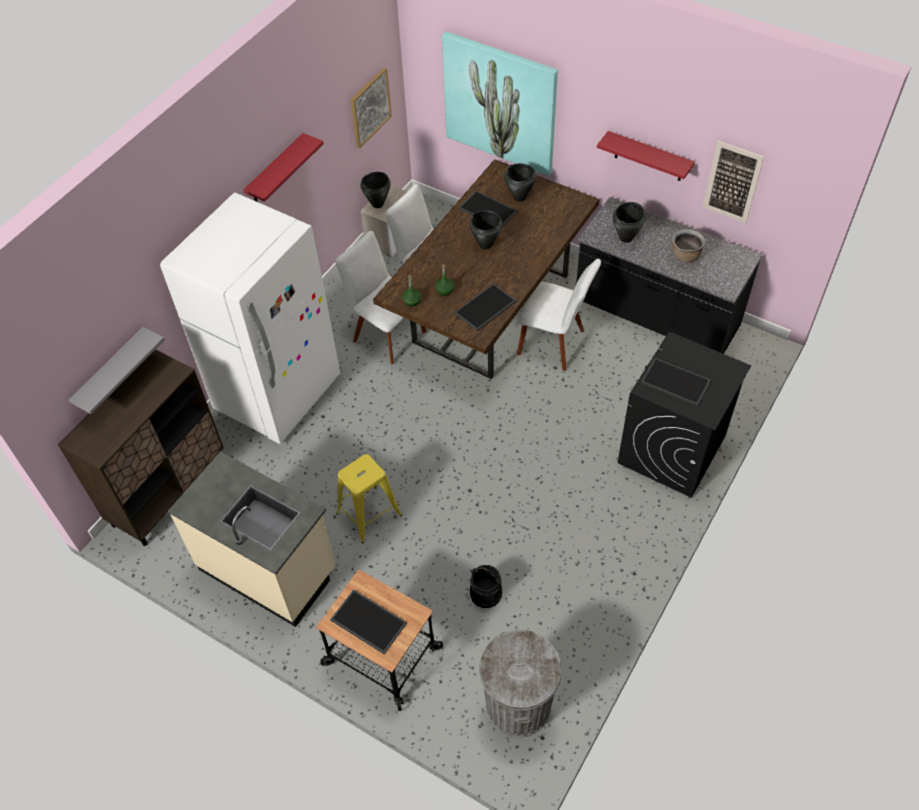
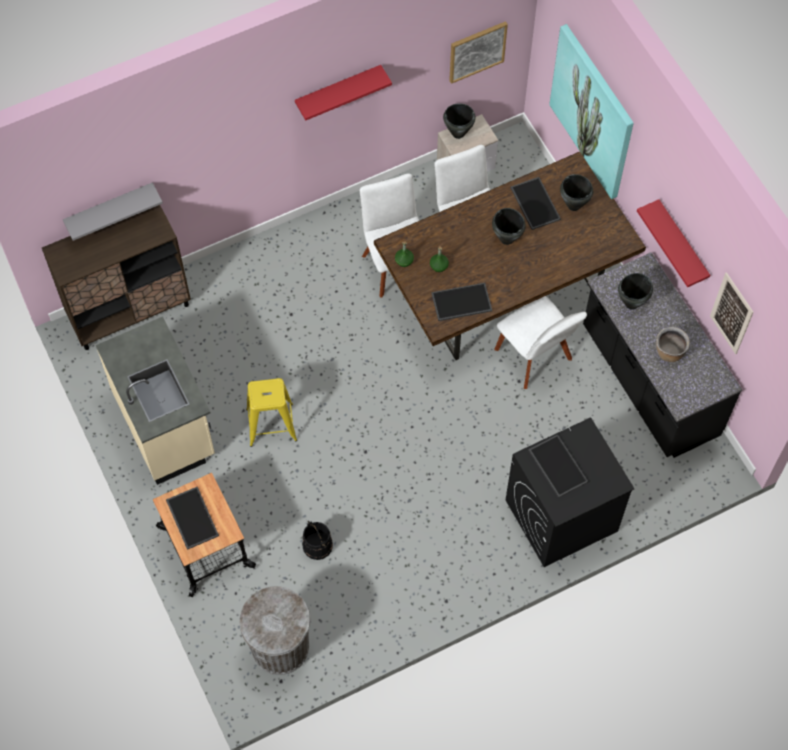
camera: 30 degrees right, 10 degrees up
(278, 394) = (268, 272): white fridge -> none

